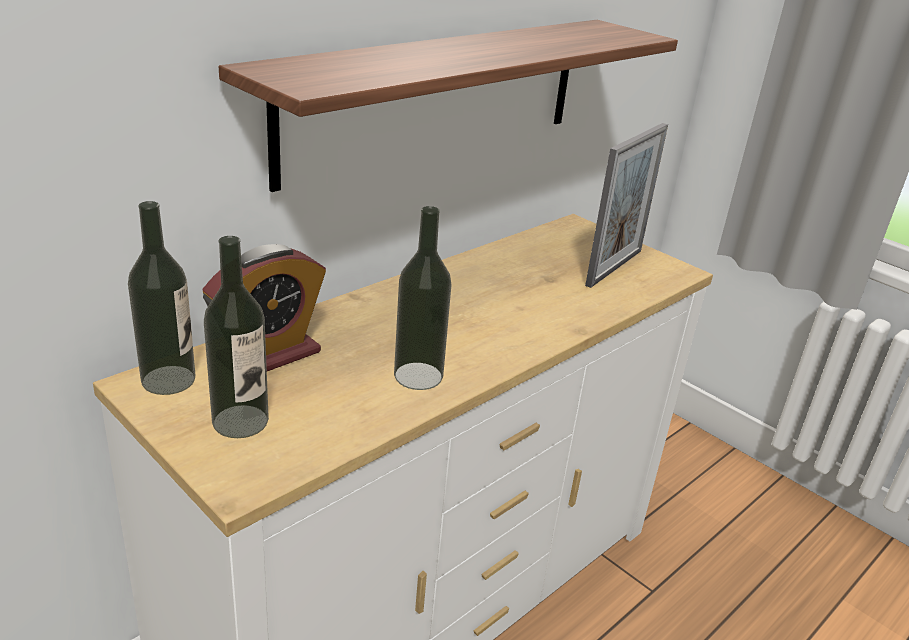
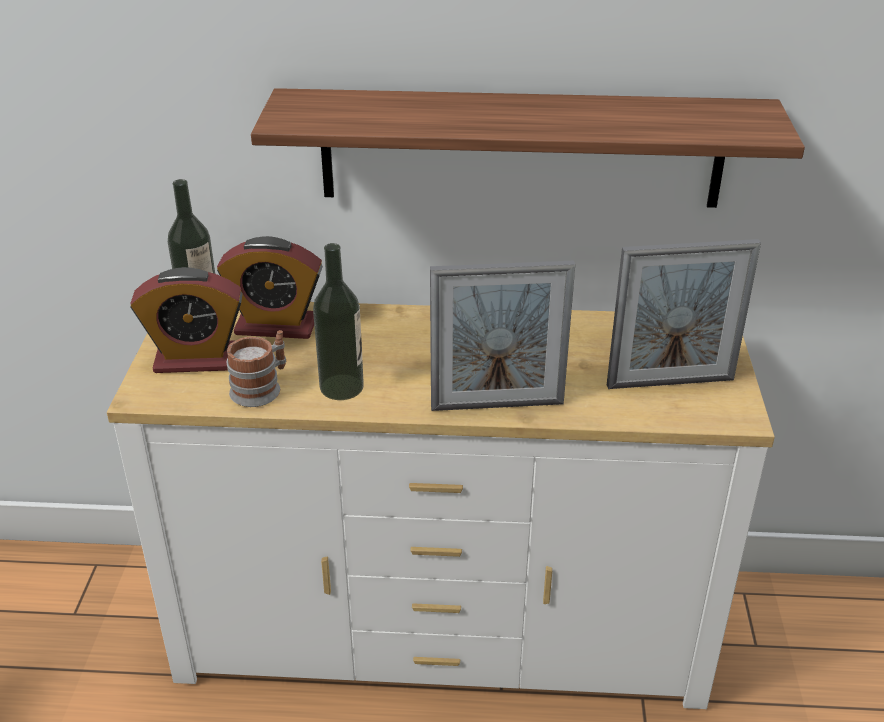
camera: 50 degrees right, 5 degrees up
(240, 421) = (196, 360): bottle -> alarm clock
(351, 412) = (261, 388): none -> mug
(549, 331) = (497, 405): none -> picture frame

